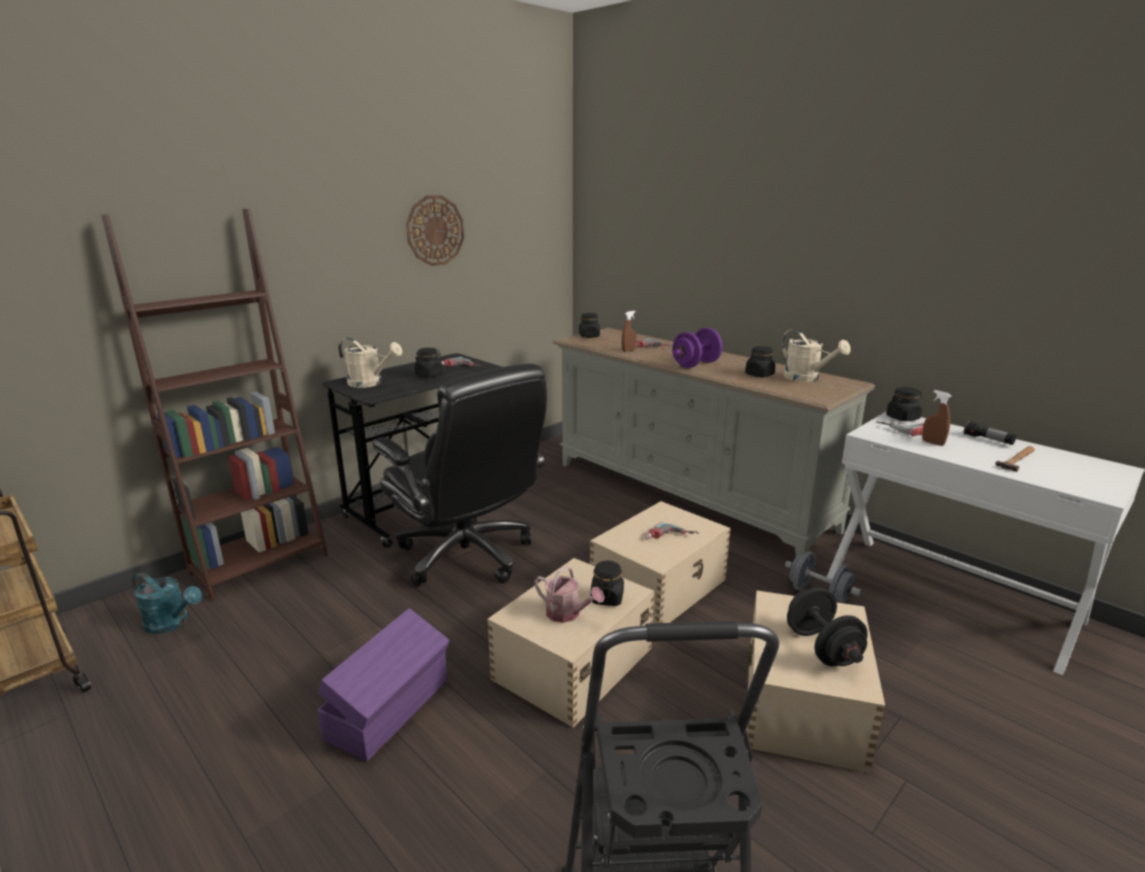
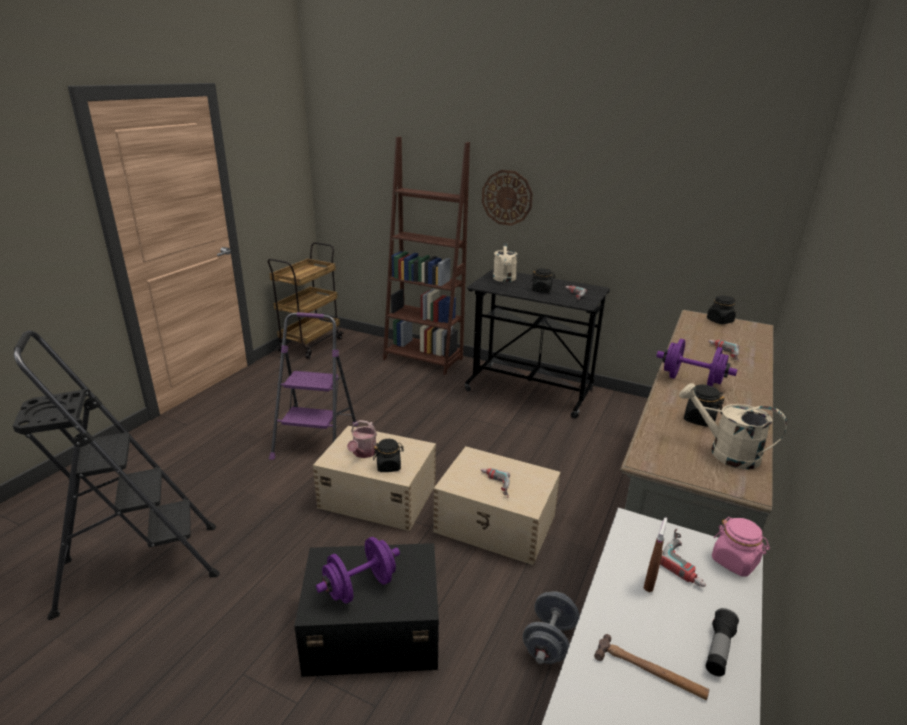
camera: 70 degrees right, 5 degrees up
(172, 624) = (360, 357): turquoise watering can -> none
(391, 708) = (317, 438): purple storage box -> purple step ladder
(435, 230) = (619, 179): wall clock -> wall clock (507, 197)
(468, 559) = (474, 424): black office chair -> none
(628, 350) = (694, 343): brown spray bottle -> none
(802, 704) = (371, 629): beige storage box -> black storage box
(807, 378) = (725, 452): beige watering can -> beige watering can turned 90 degrees clockwise
(822, 648) = (360, 586): black dumbbell -> purple dumbbell
(902, 418) = (735, 561): black jar -> pink jar

